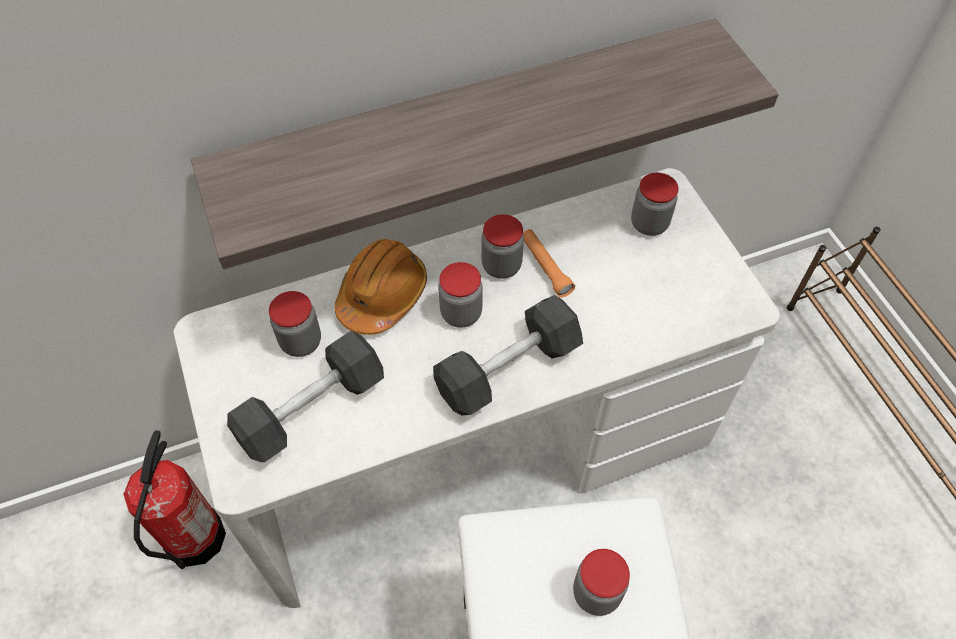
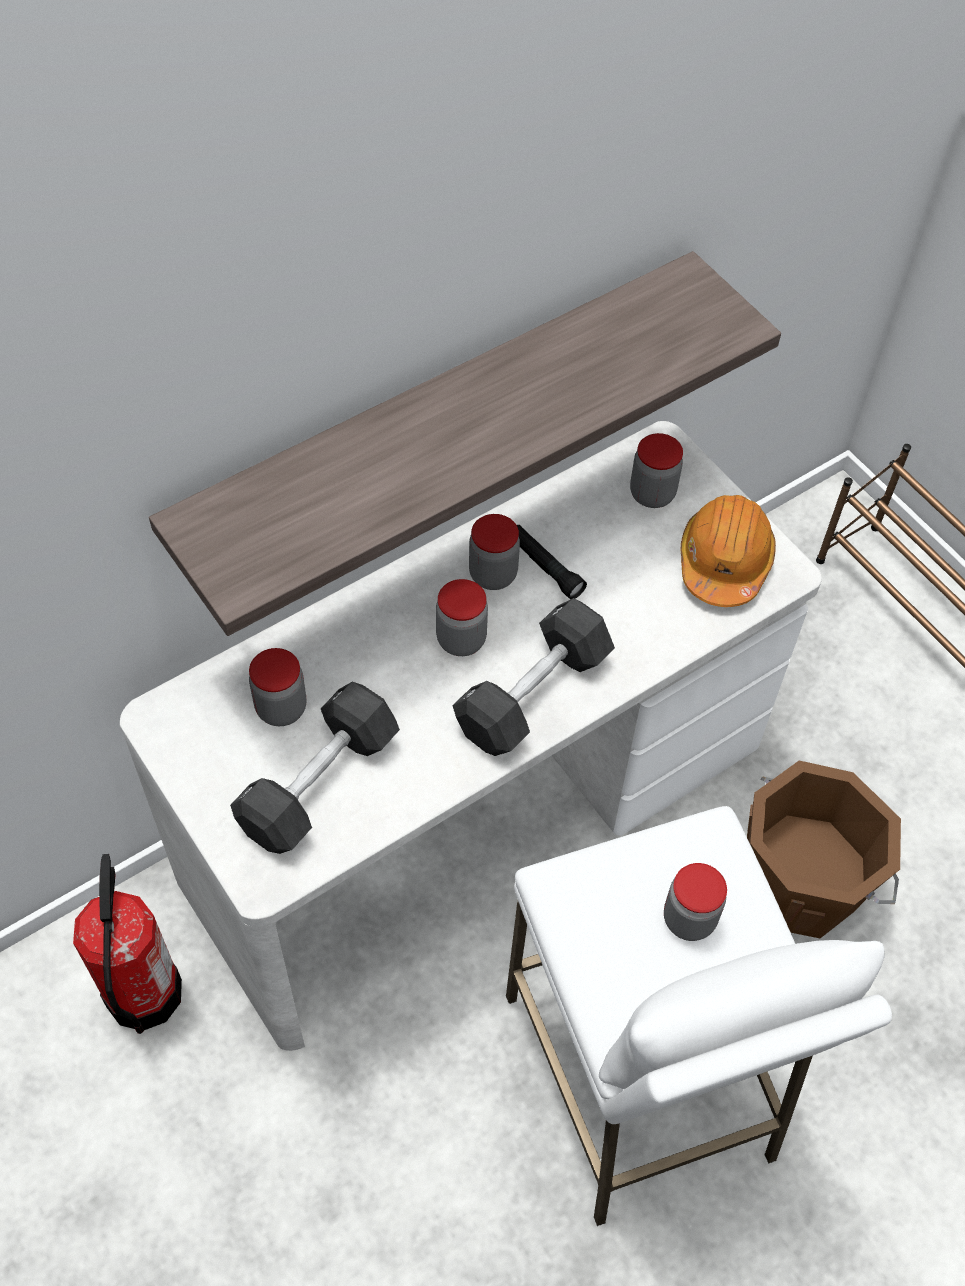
camera: 15 degrees left, 0 degrees up
(382, 295) = (361, 635): orange hard hat -> orange hard hat (724, 561)
(545, 267) = (545, 567): orange flashlight -> black flashlight
(722, 561) = (802, 882): none -> brown bucket

